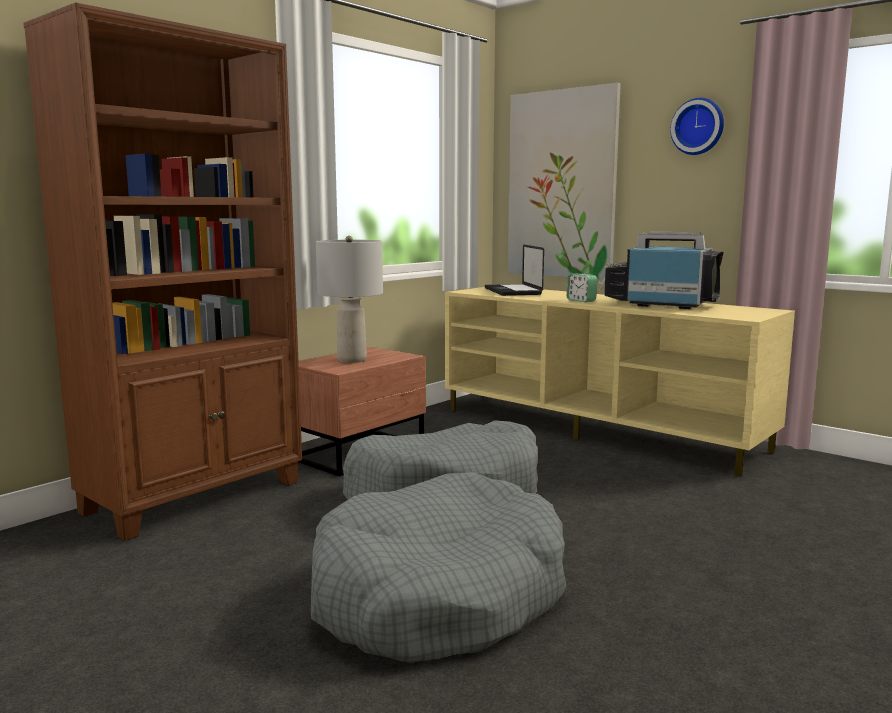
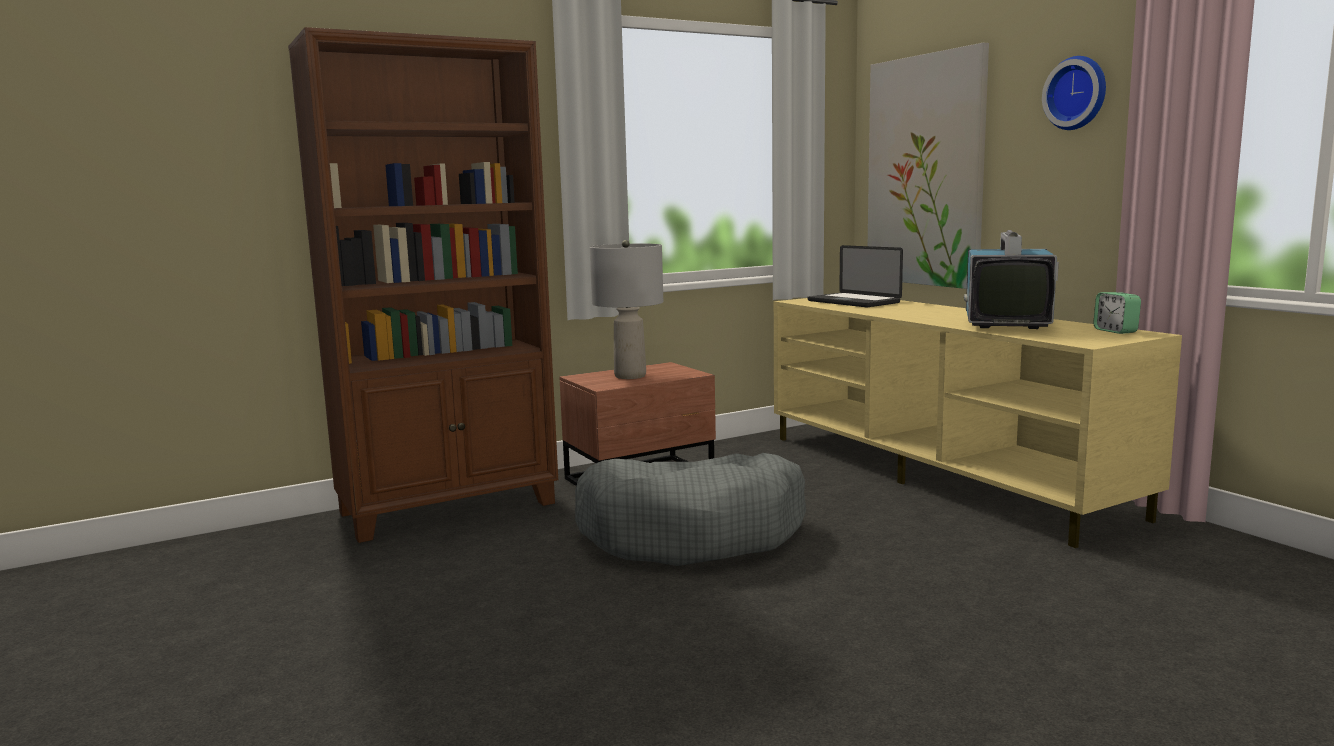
camera: 20 degrees right, 0 degrees up
(438, 596) = (595, 633): grey dog bed -> none
(513, 291) = (853, 302): laptop -> laptop turned 45 degrees counterclockwise
(581, 301) = (913, 315): alarm clock -> alarm clock (1115, 331)
(660, 304) = (1006, 322): television -> television turned 60 degrees clockwise

